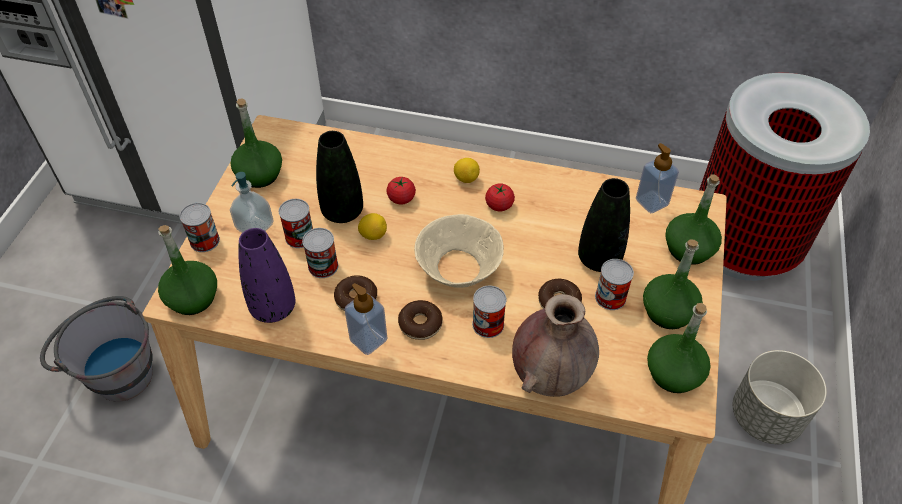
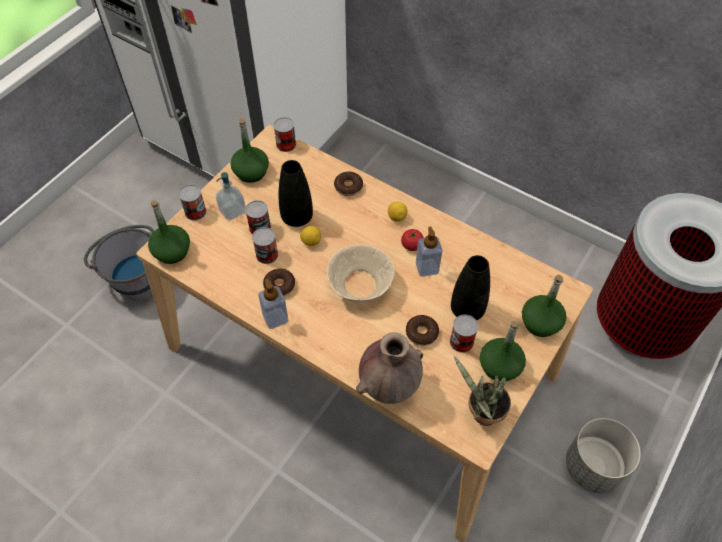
camera: 20 degrees right, 5 degrees up
(273, 308) = (221, 275): purple vase -> none
(401, 198) = (343, 219): tomato -> none
(420, 324) = (315, 318): donut -> donut (348, 187)
(488, 324) = (363, 333): can -> can (286, 144)
(651, 202) = (530, 277): soap dispenser -> soap dispenser (427, 268)
(674, 373) = (481, 414): green bottle -> potted plant

